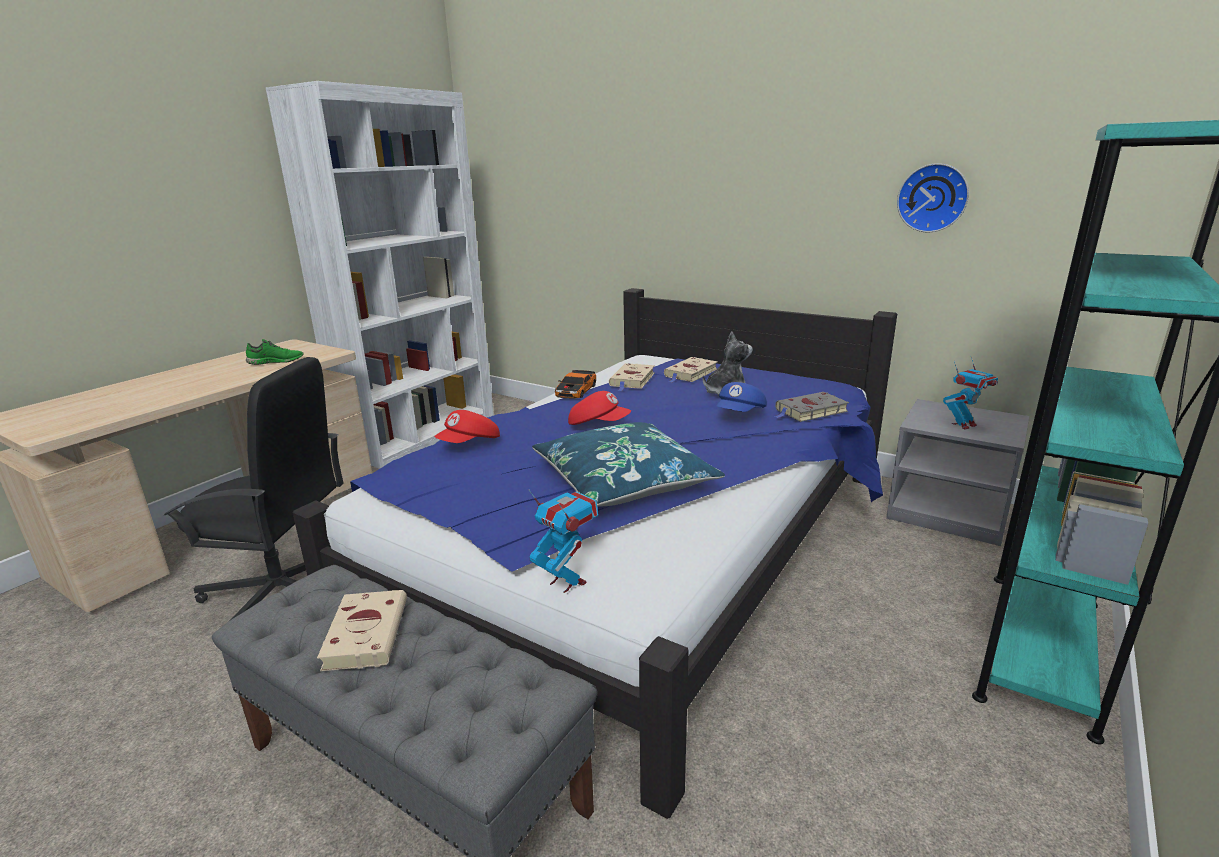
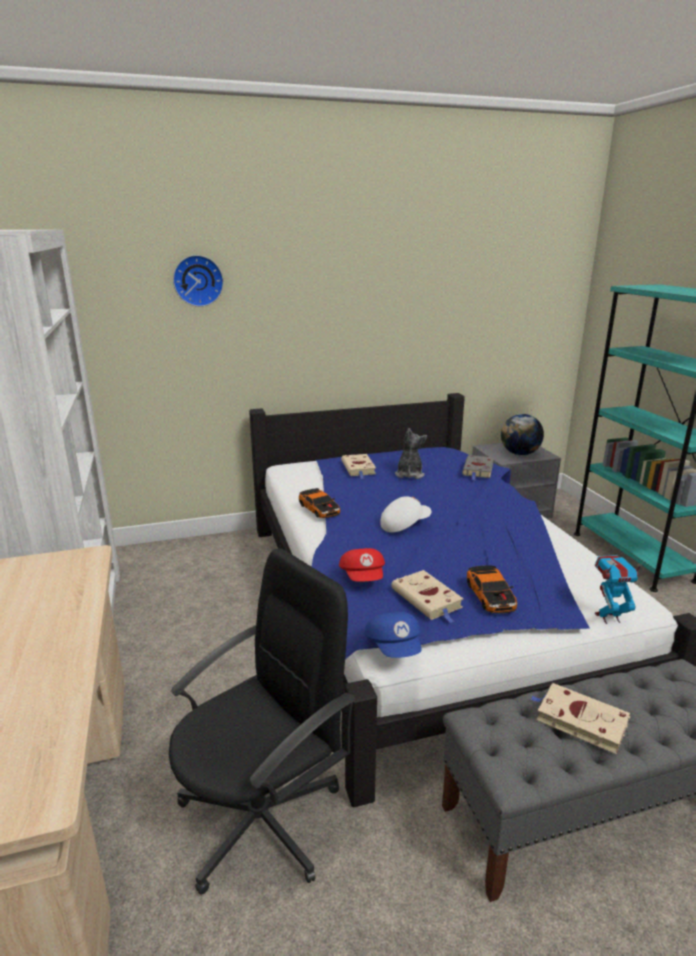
camera: 50 degrees left, 0 degrees up
(276, 361) = (50, 590): green shoe -> none
(506, 500) = (491, 595): none -> toy car
(598, 424) = (404, 524): red cap -> white cap
(624, 481) = (503, 551): blue pillow -> none
(632, 380) = (337, 486): beige book -> beige book (428, 599)
(740, 414) = (453, 485): blue cap -> blue cap (394, 647)
(932, 198) = (470, 316): wall clock -> wall clock (198, 280)
(964, 425) = (520, 454): toy robot -> globe

